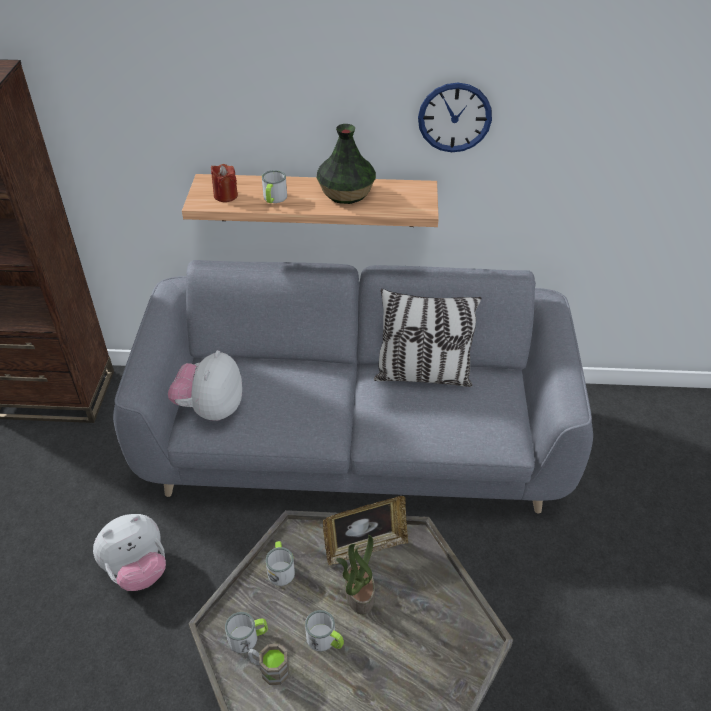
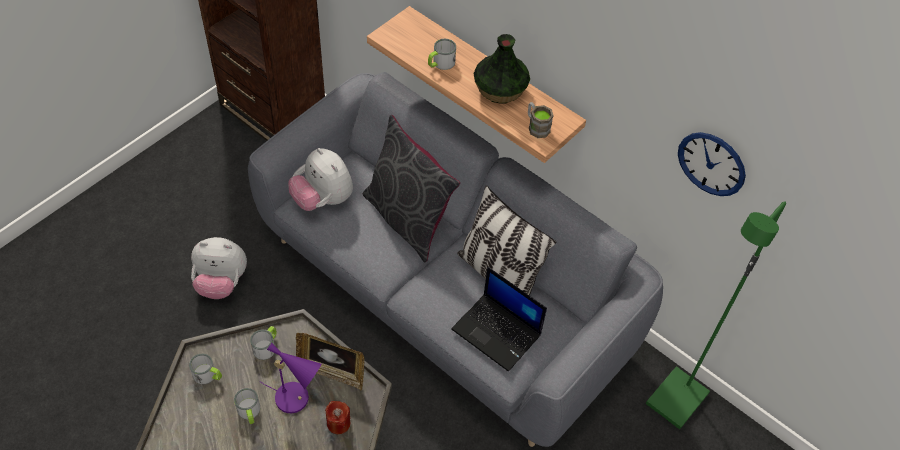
camera: 35 degrees right, 10 degrees up
(211, 409) = (323, 199): plush toy -> plush toy turned 90 degrees counterclockwise
(225, 195) = (409, 40): red candle -> red candle (338, 423)
(269, 669) = (202, 404): brown mug -> brown mug (536, 126)
(304, 380) = (407, 219): none -> grey pillow
(358, 593) = (297, 399): potted plant -> purple table lamp
(454, 117) = (607, 78): wall clock -> wall clock (711, 163)
(471, 416) = (498, 332): none -> laptop
(599, 407) = (677, 401): none -> green floor lamp

